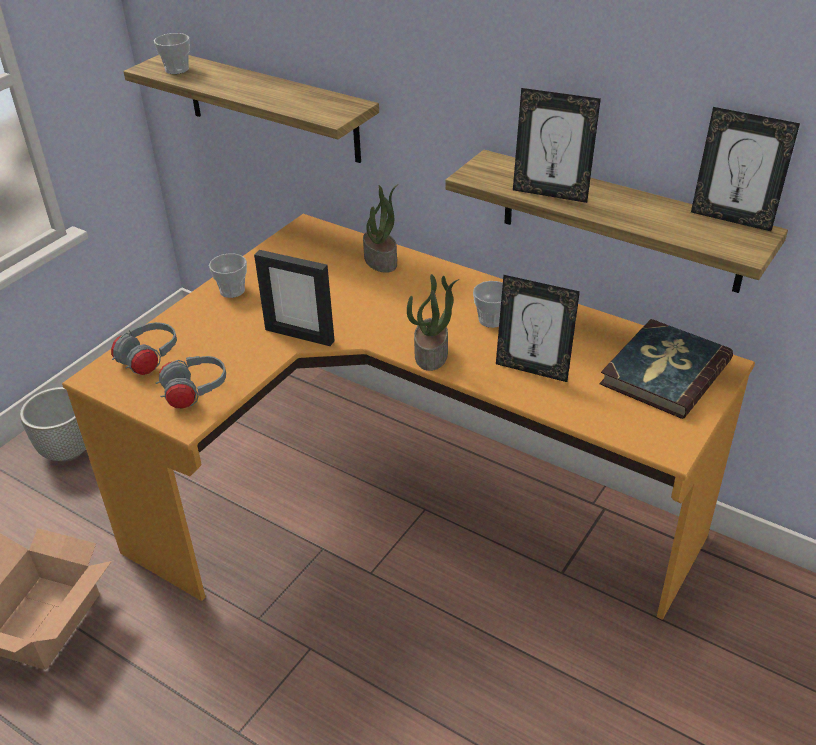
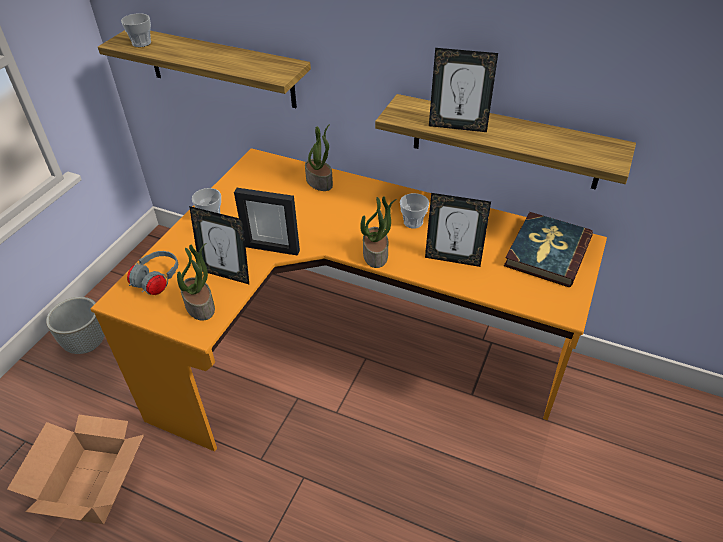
camera: 10 degrees left, 5 degrees up
(194, 393) = (200, 306): grey headphones -> potted plant
(732, 218) = (594, 137): picture frame -> picture frame (226, 274)

